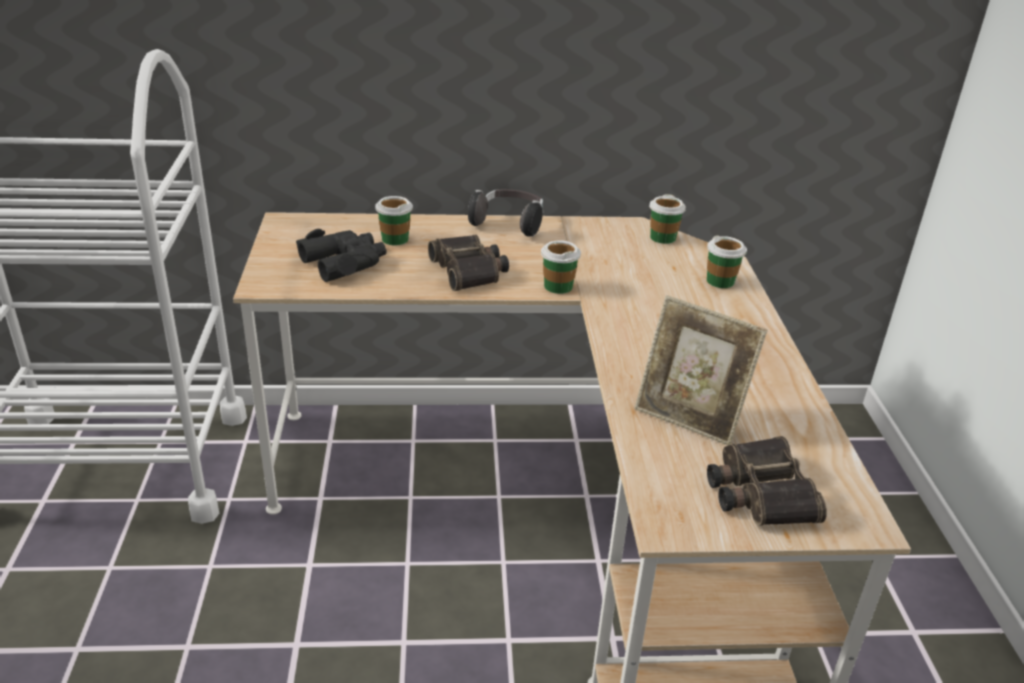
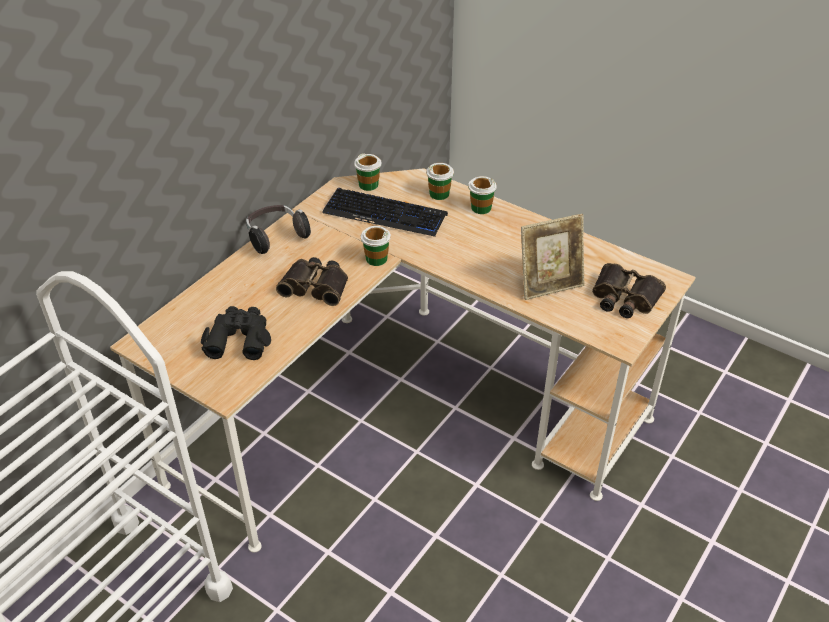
camera: 50 degrees left, 10 degrees up
(395, 239) = (234, 299): cup -> cup (481, 208)
(634, 264) = (385, 214): none -> keyboard

